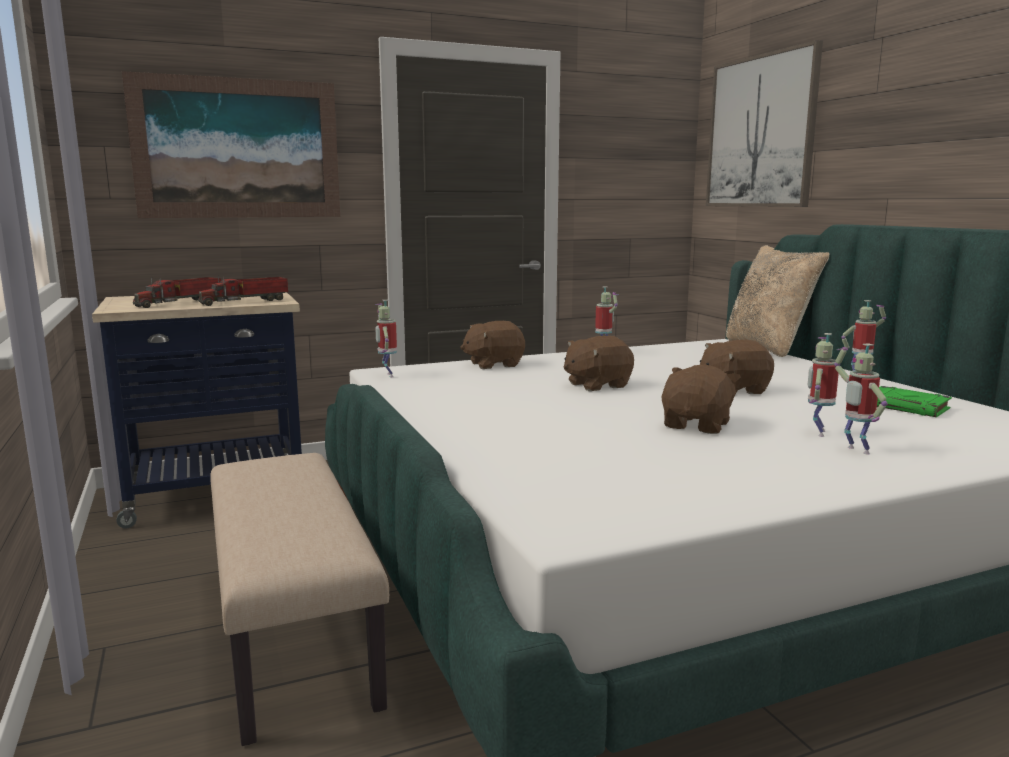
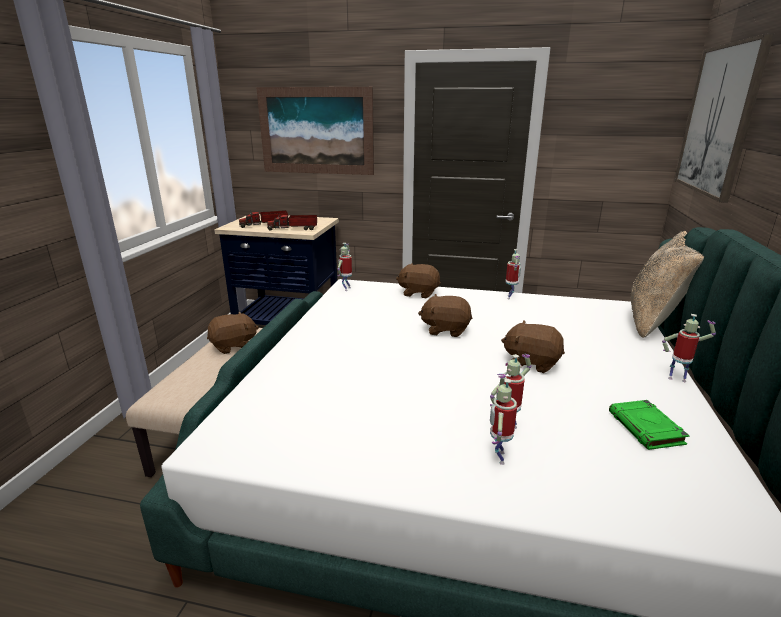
camera: 35 degrees right, 10 degrees up
(697, 425) = (437, 389): brown plush toy -> brown plush toy (234, 346)

